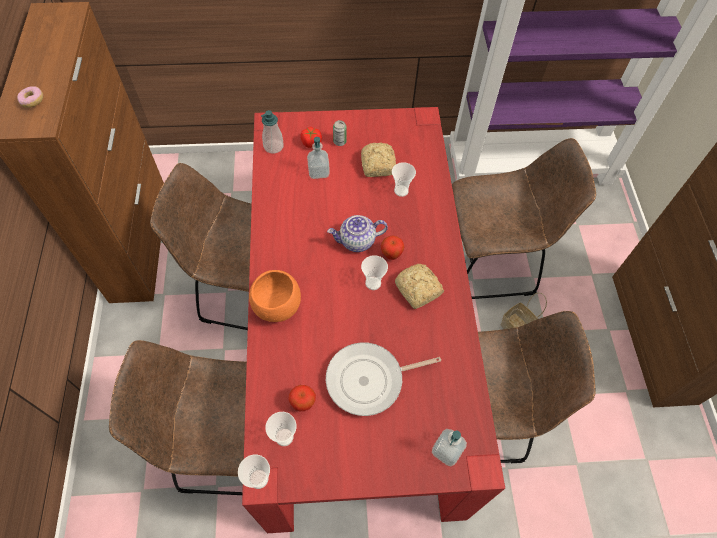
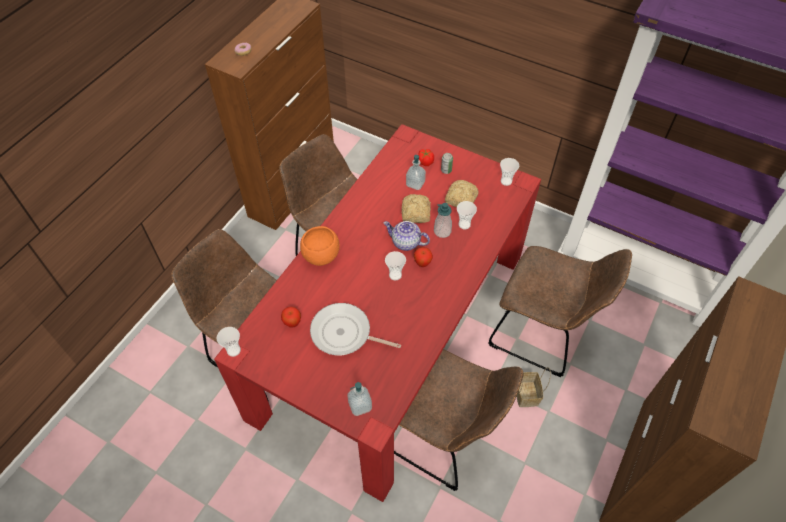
camera: 35 degrees right, 5 degrees down
(273, 146) = (397, 152): soap dispenser -> soap dispenser (442, 231)
(284, 437) = (266, 336): cup -> cup (506, 181)
(418, 290) = (422, 296): bread -> bread (415, 214)

